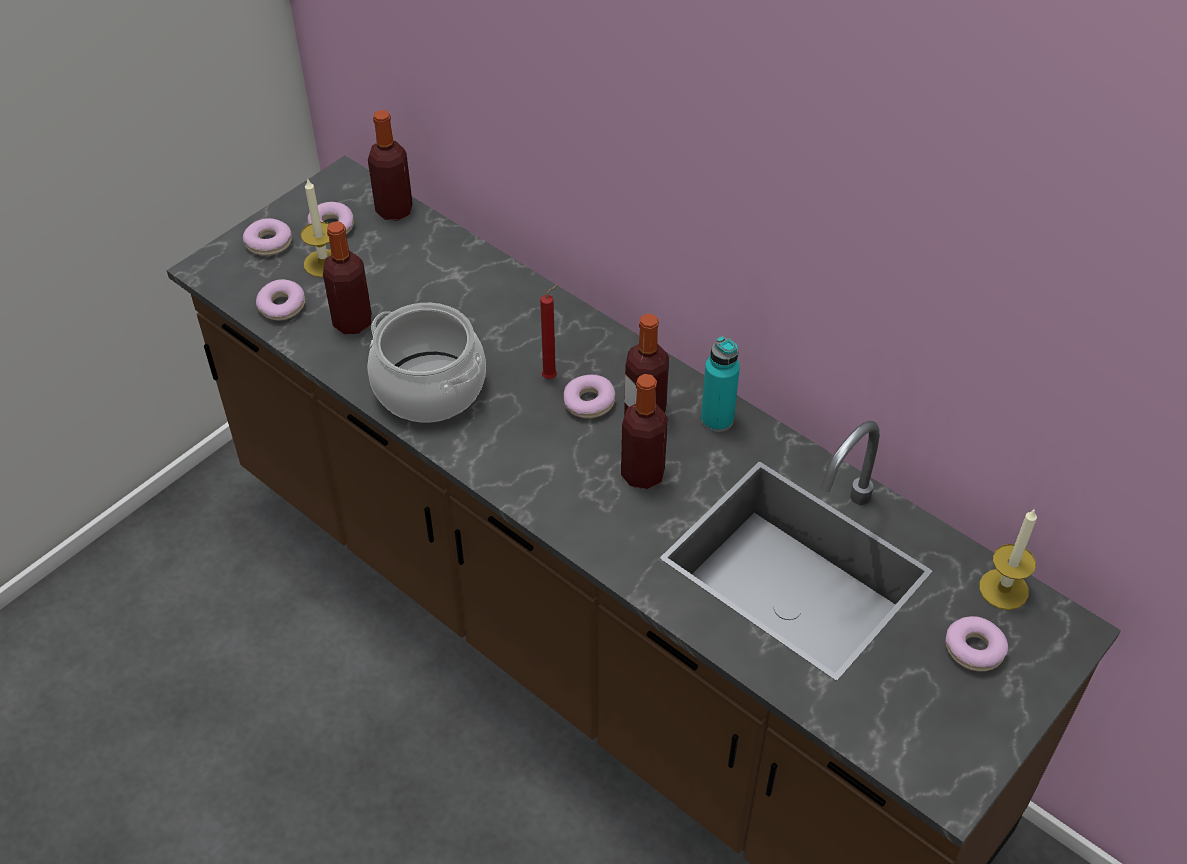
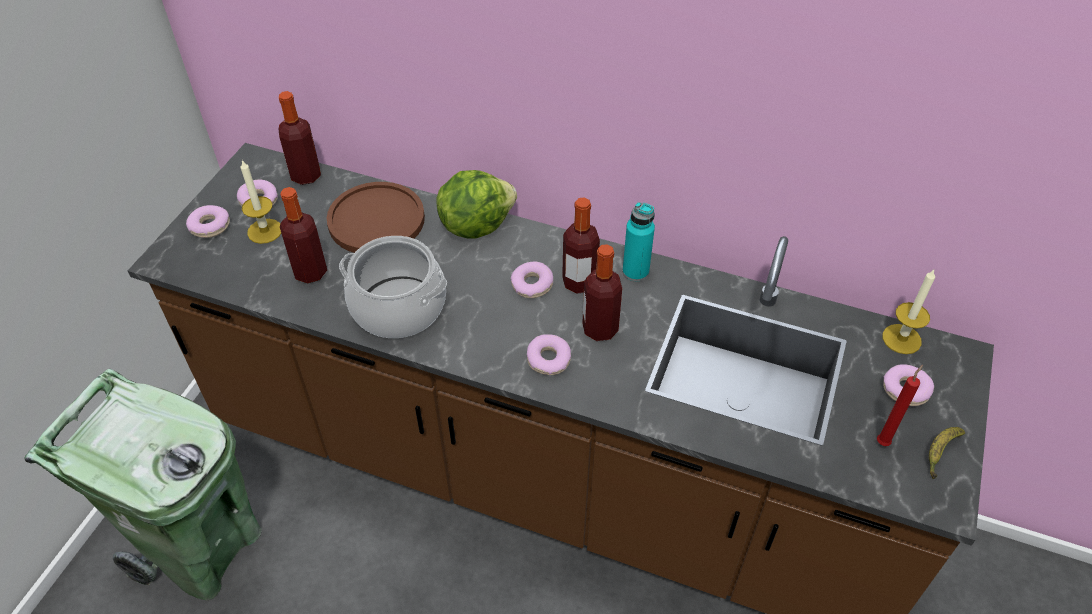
camera: 20 degrees left, 0 degrees up
(182, 608) = (203, 549): none -> green trash can
(282, 306) = (243, 274): donut -> donut (548, 360)
(449, 281) = (376, 220): none -> brown plate
(551, 377) = (493, 273): red candle -> red candle (883, 441)
(557, 315) = (475, 224): none -> lettuce
(975, 733) = (940, 453): none -> banana

